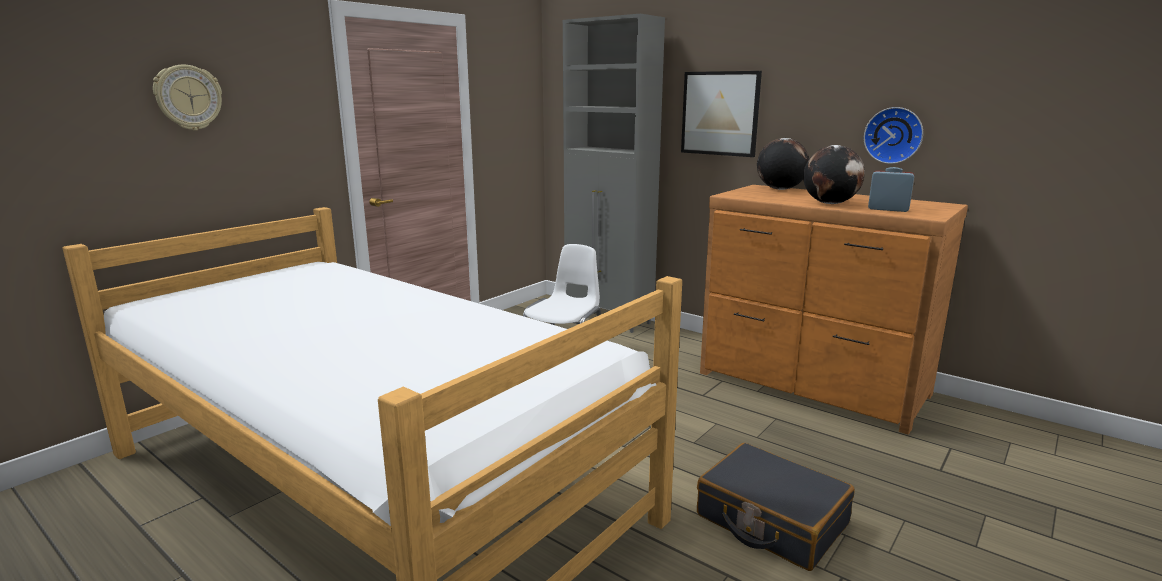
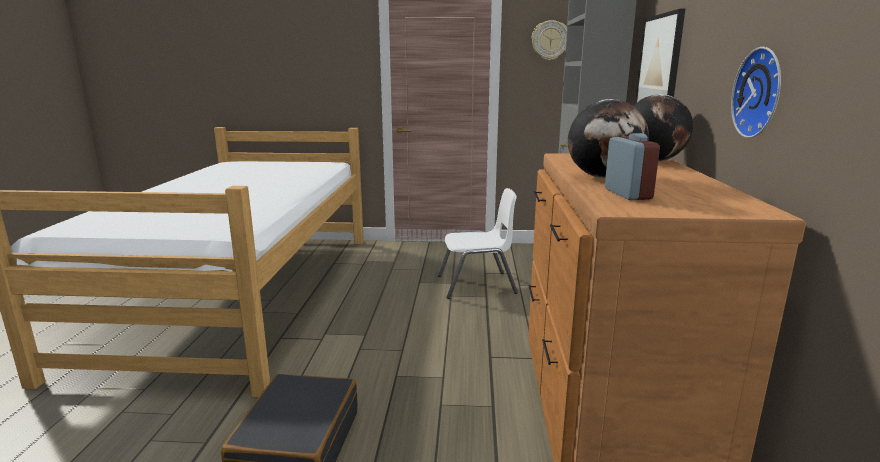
camera: 55 degrees right, 0 degrees up
(188, 97) = (284, 52): wall clock -> wall clock (550, 40)

